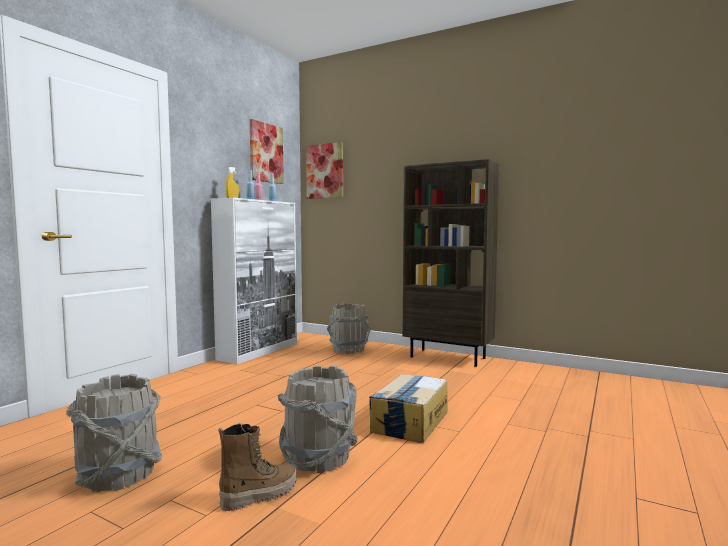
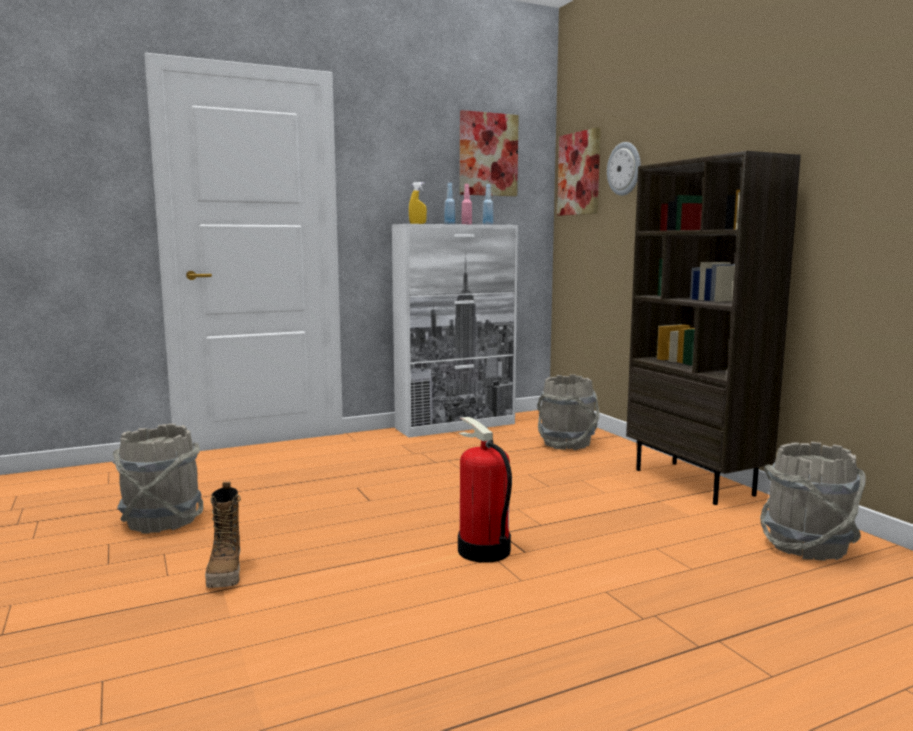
camera: 35 degrees right, 5 degrees up
(259, 495) = (226, 574): boot -> boot turned 75 degrees clockwise
(318, 458) = (324, 558): grey bucket -> grey bucket (807, 546)
(365, 169) = (624, 169): none -> wall clock
(410, 421) = (483, 550): cardboard box -> fire extinguisher

